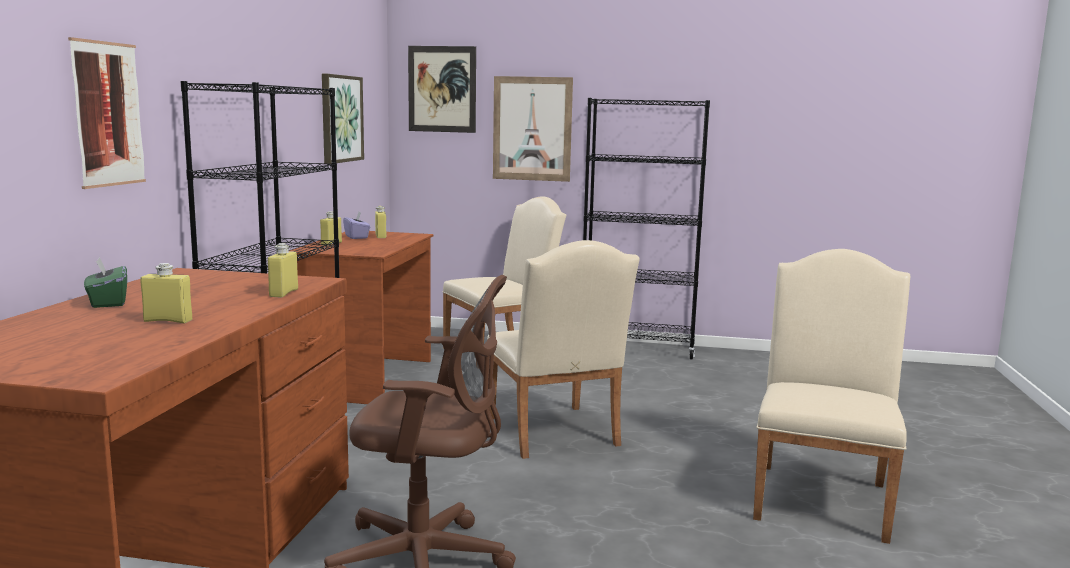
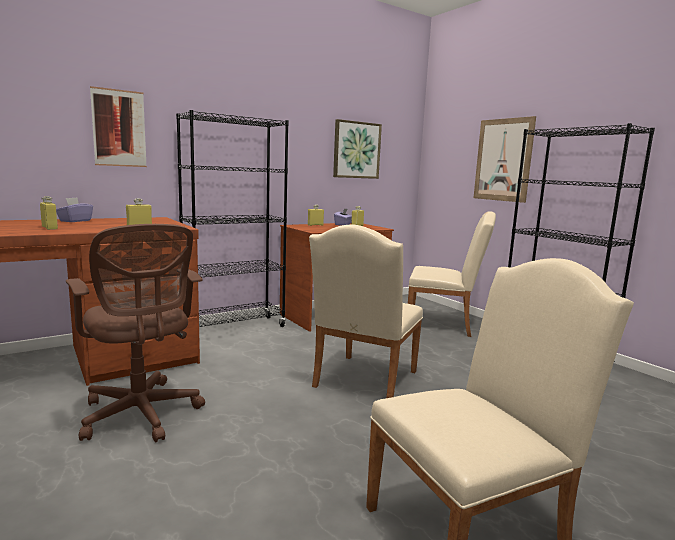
camera: 45 degrees right, 0 degrees up
(108, 302) = (75, 221): green tissue box -> purple tissue box
(442, 89) = (450, 133): picture -> none

